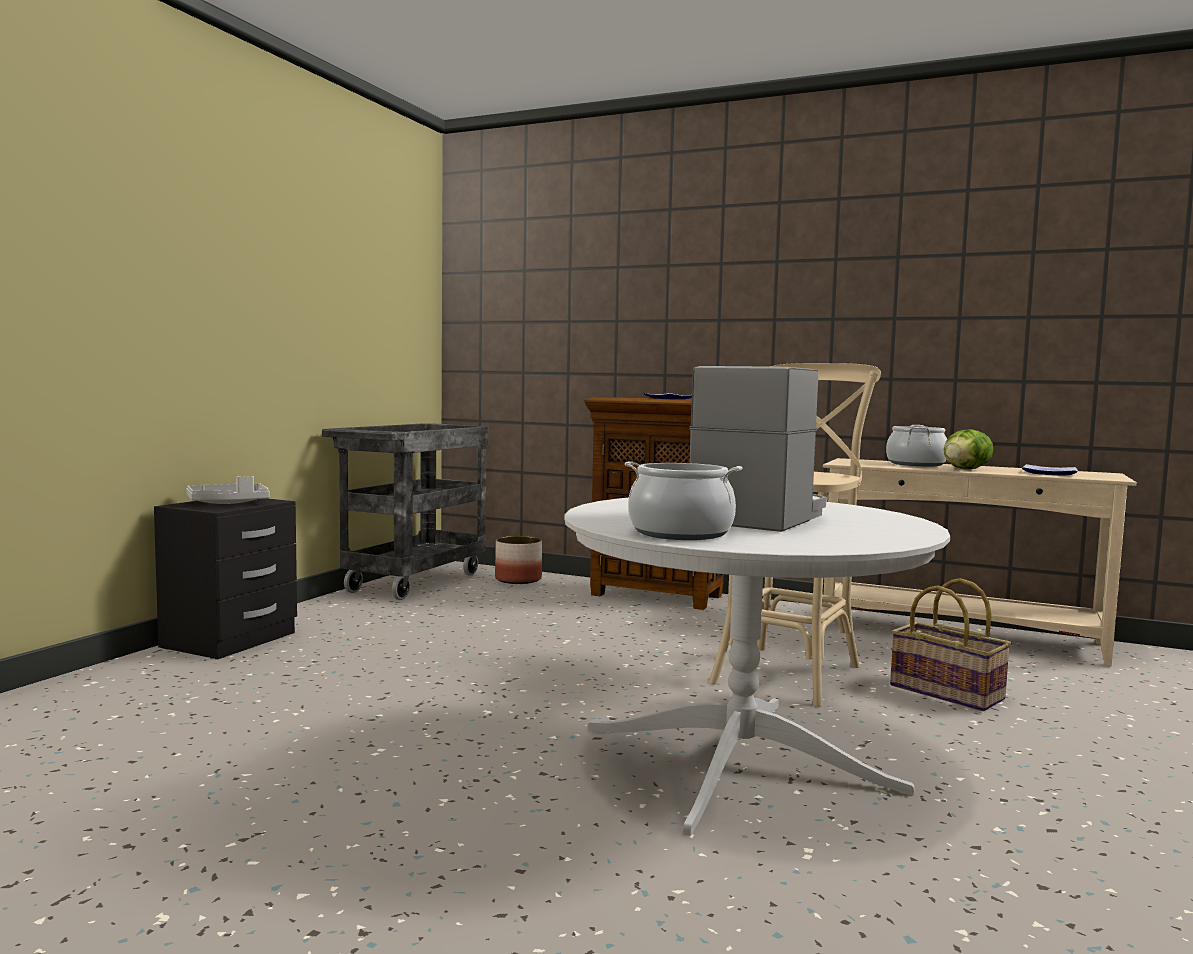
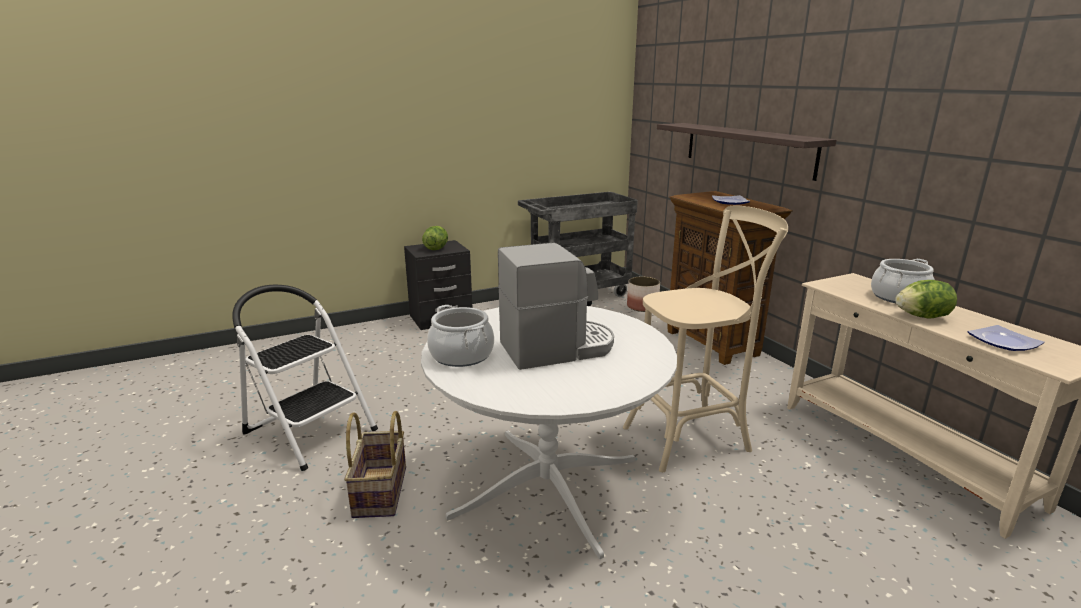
camera: 40 degrees right, 15 degrees up
(229, 503) = (436, 248): grey tray -> lettuce
(237, 829) = (308, 430): none -> step ladder
(659, 340) = (747, 149): none -> shelf
(947, 692) = (780, 499): basket -> basket (381, 492)

